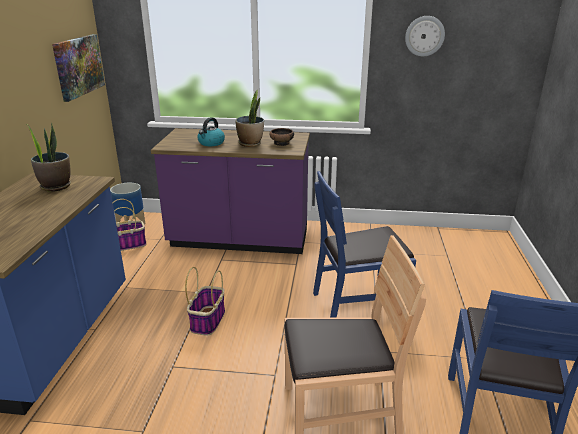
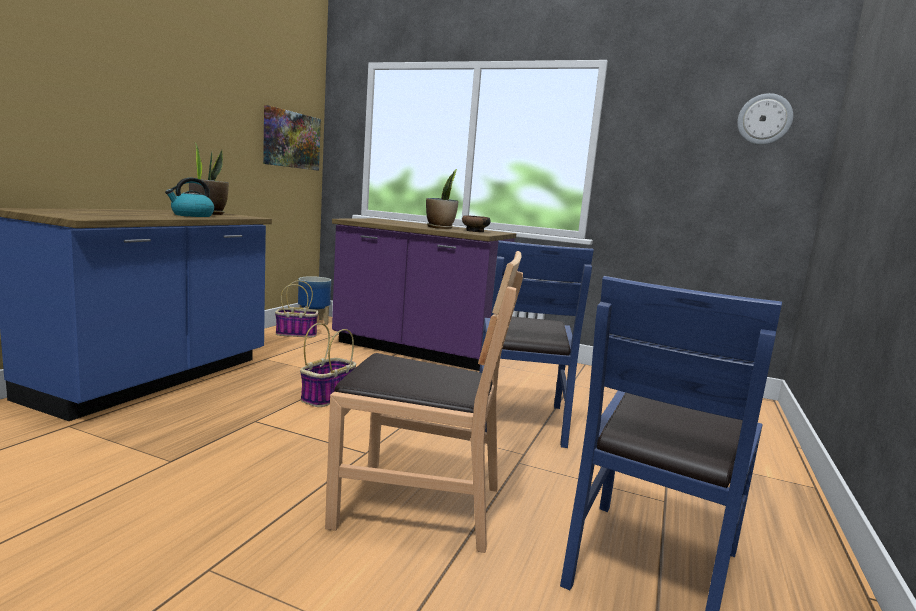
camera: 15 degrees right, 15 degrees down
(211, 143) = (399, 223): kettle -> kettle (192, 215)
(358, 305) = (520, 420): blue chair -> blue chair turned 90 degrees counterclockwise
(424, 36) = (663, 131): wall clock -> wall clock (764, 119)

